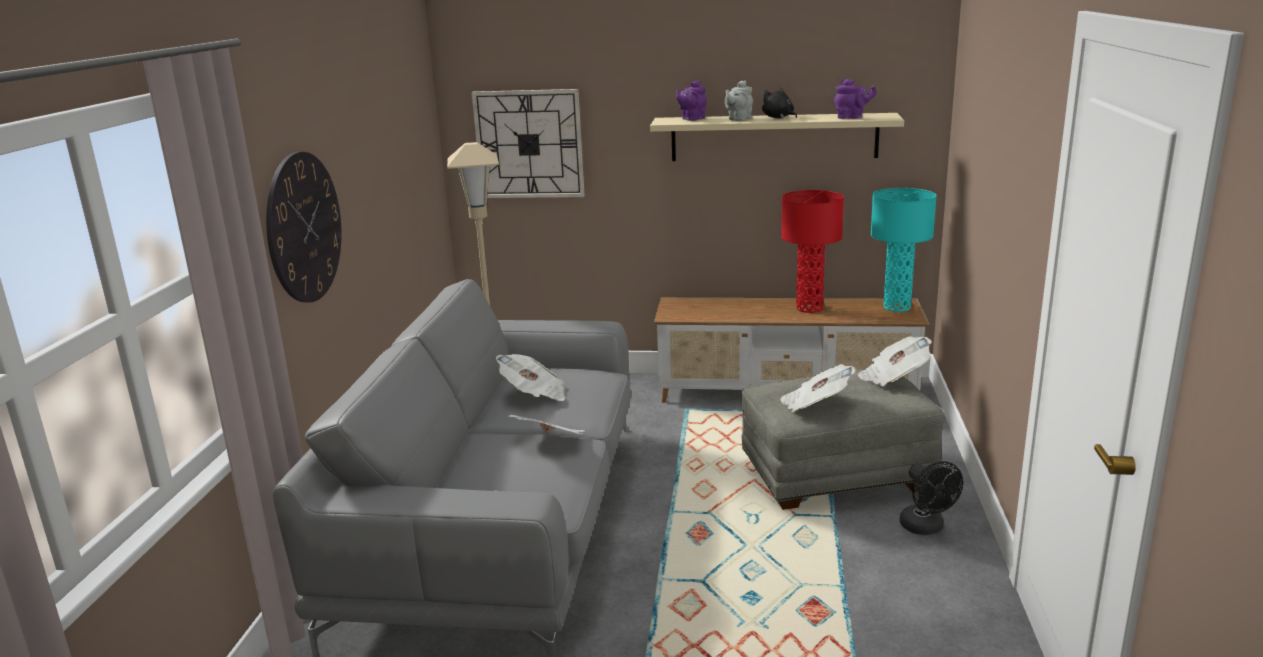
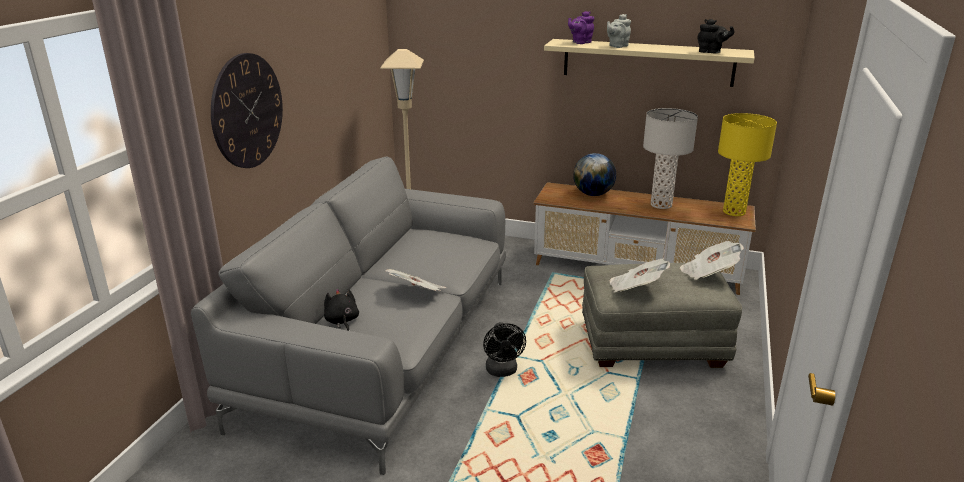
camera: 10 degrees right, 5 degrees up
(529, 144) = (454, 52): wall clock -> none
(534, 394) = (419, 252): newspaper -> none
(723, 305) = (593, 194): none -> globe
(778, 118) = (651, 47): black plush toy -> black plush toy (342, 321)
(810, 308) = (661, 205): red table lamp -> white table lamp
(852, 118) = (711, 52): purple teapot -> black teapot
(897, 307) = (734, 212): turquoise table lamp -> yellow table lamp
(926, 528) = (710, 400): black fan -> black fan (502, 371)

